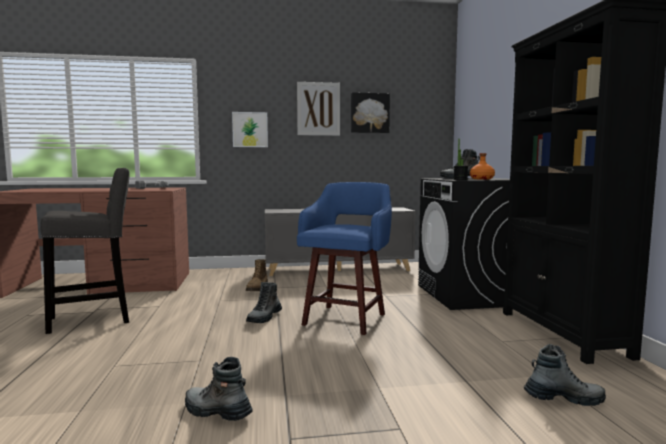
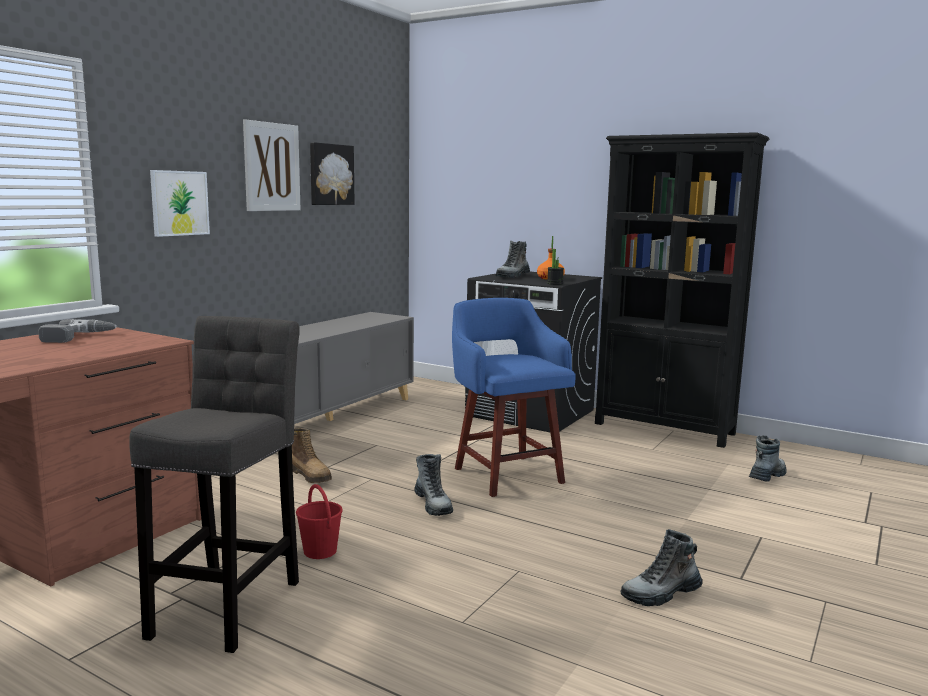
camera: 50 degrees left, 5 degrees up
(168, 316) = (320, 551): none -> red bucket

